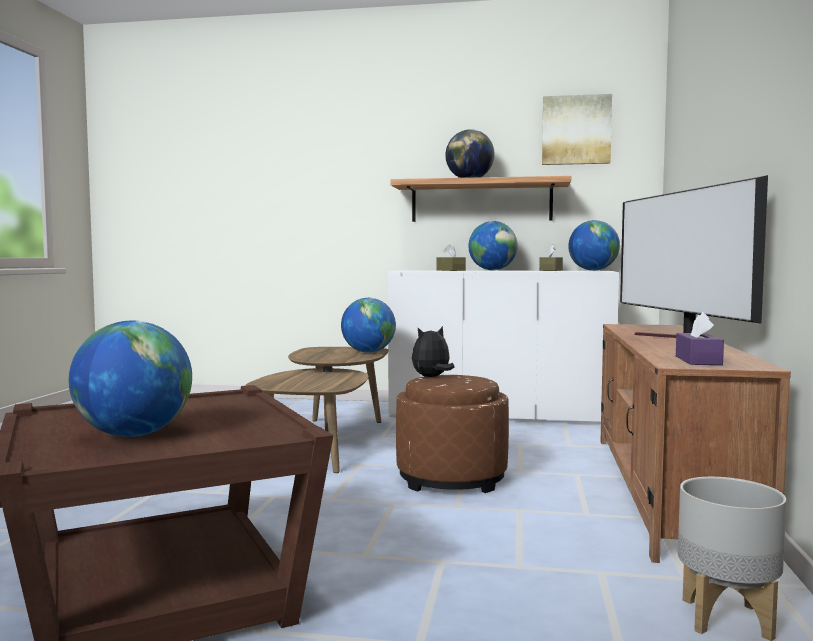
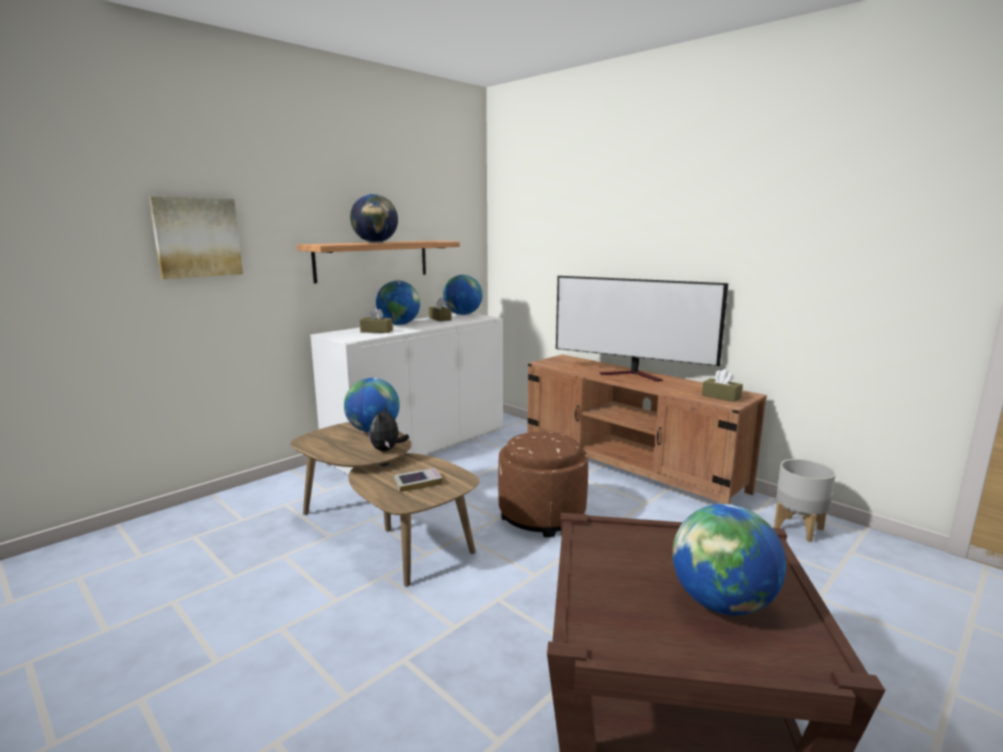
camera: 55 degrees left, 10 degrees up
(306, 381) = (418, 483): none -> book
(432, 377) = (525, 444): plush toy -> plush toy (387, 450)
(576, 130) = (437, 197): picture -> picture (197, 237)
(698, 360) = (721, 396): purple tissue box -> brown tissue box

